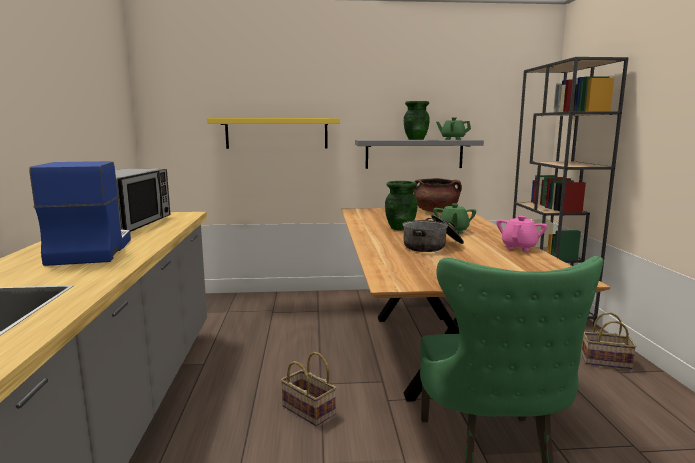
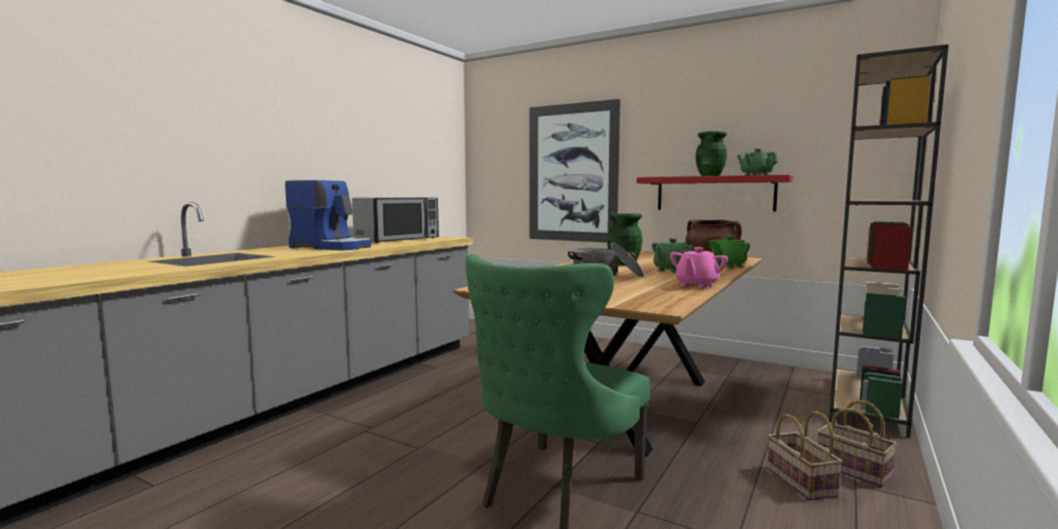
camera: 35 degrees right, 5 degrees down
(90, 251) = (332, 247): coffee machine -> coffee machine turned 90 degrees clockwise
(276, 133) = (572, 173): yellow shelf -> picture
(306, 410) = (461, 413): basket -> basket (798, 481)
(414, 154) = (714, 193): grey shelf -> red shelf
(472, 220) = (727, 266): none -> green teapot
(519, 247) = (696, 285): pink teapot -> pink teapot turned 150 degrees clockwise

